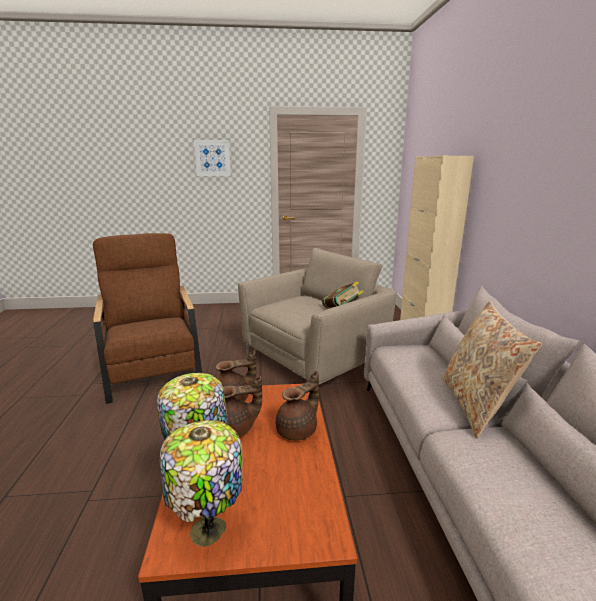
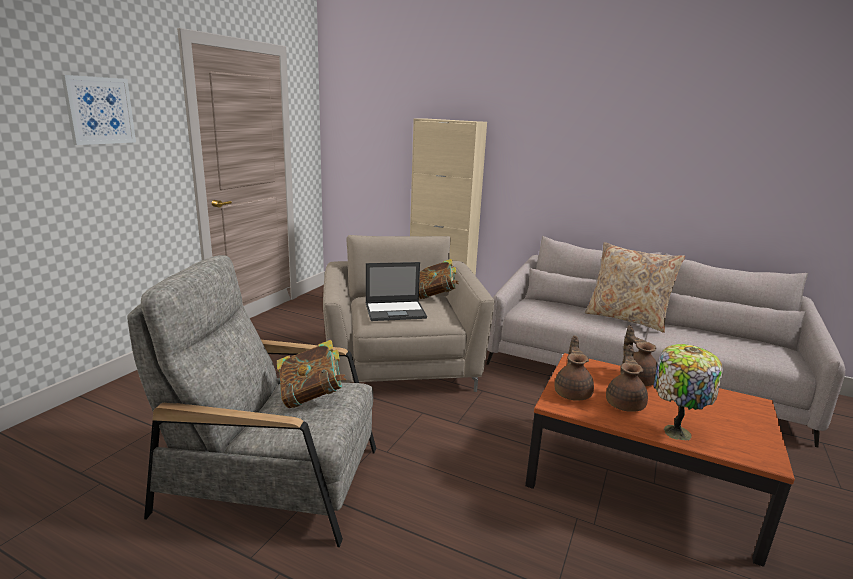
camera: 60 degrees left, 0 degrees up
(153, 366) = (273, 479): brown armchair -> grey armchair
(156, 323) = (311, 397): none -> book
(207, 533) = (753, 442): table lamp -> none
(289, 307) = (396, 311): none -> laptop

